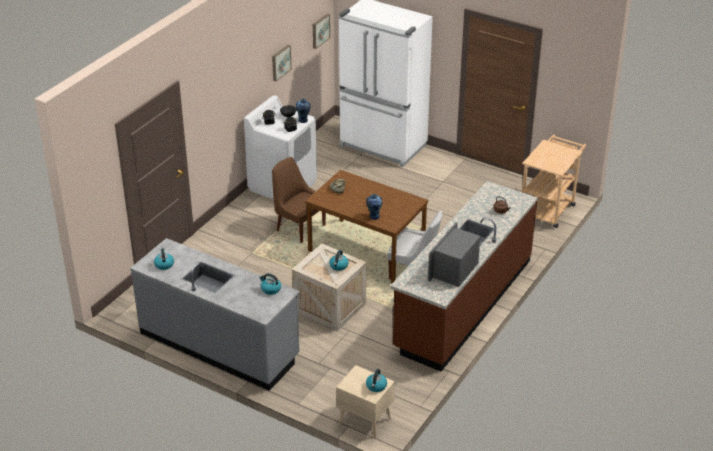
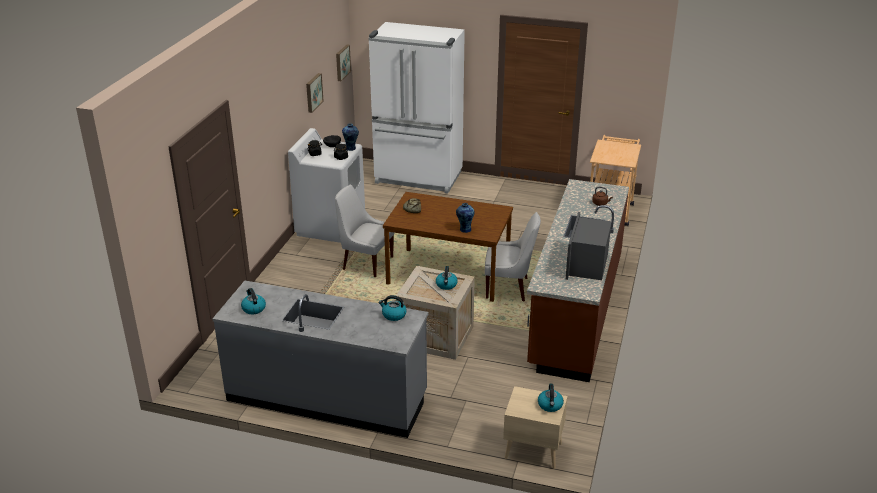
camera: 15 degrees left, 5 degrees down
(299, 227) = (366, 263): brown chair -> white chair

